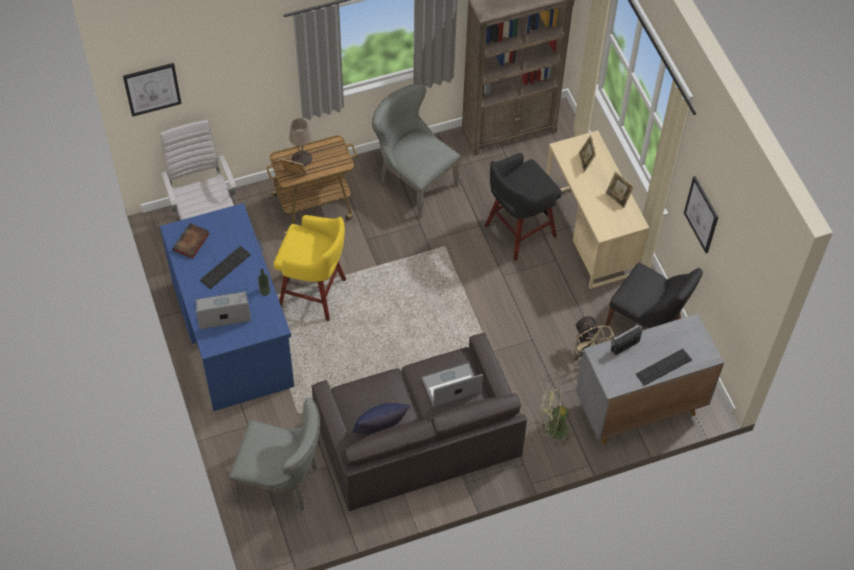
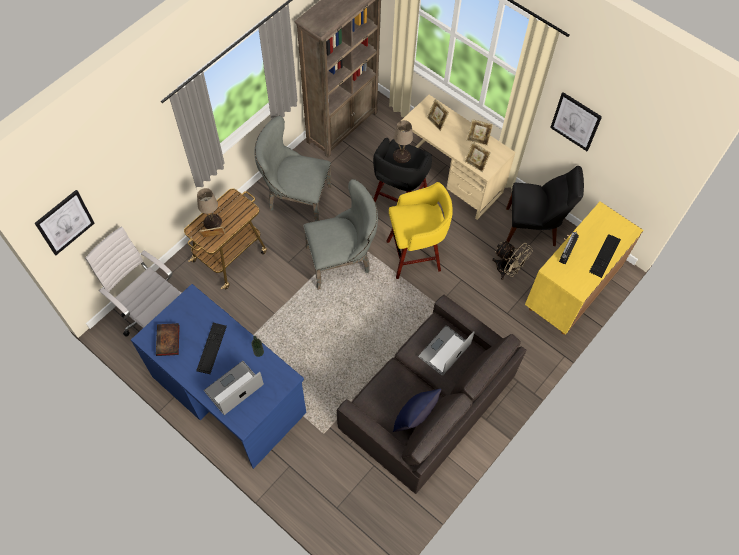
camera: 30 degrees left, 5 degrees up
(282, 481) = (346, 498): grey chair -> grey chair (342, 260)
(314, 294) = (275, 327): yellow stool -> yellow stool (415, 255)
(528, 178) = (402, 155): none -> beige table lamp
(552, 430) = (521, 342): green fan -> none
(598, 221) = (475, 164): none -> picture frame
(638, 408) = (569, 294): grey cabinet -> yellow cabinet

